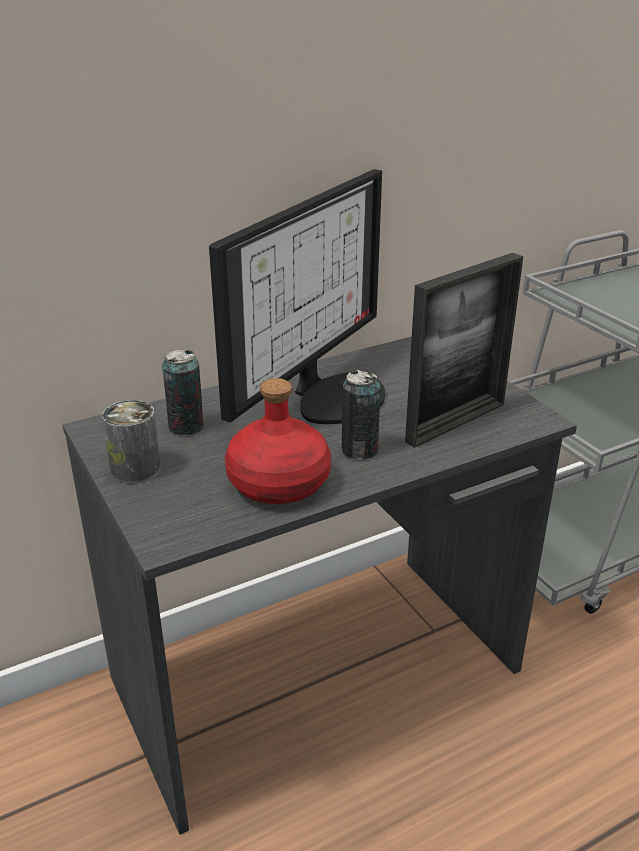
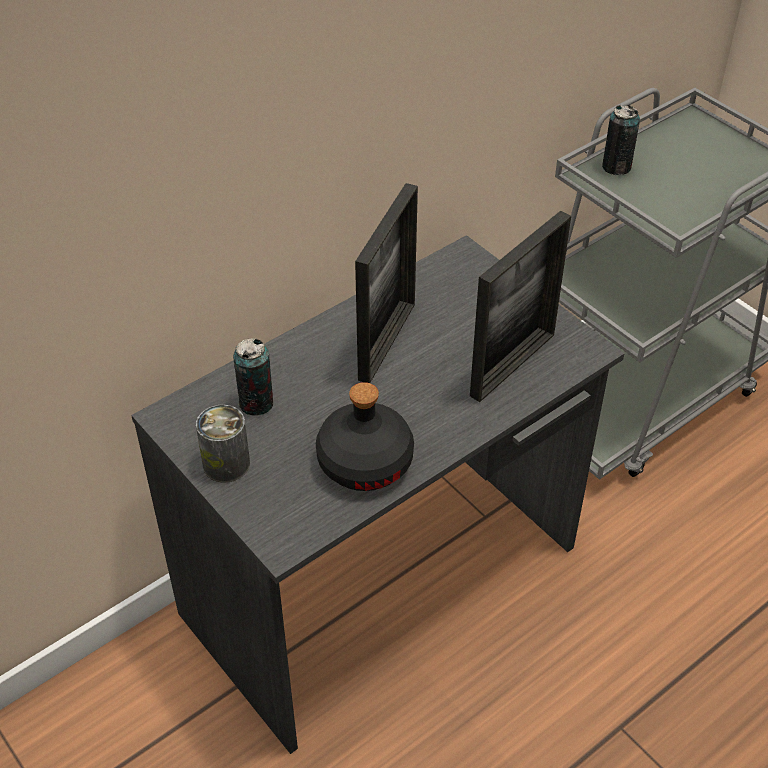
camera: 10 degrees left, 15 degrees up
(278, 482) = (364, 461): red bottle -> black bottle
(332, 394) = (387, 341): monitor -> picture frame
(359, 450) = (430, 412): can -> can (616, 167)

